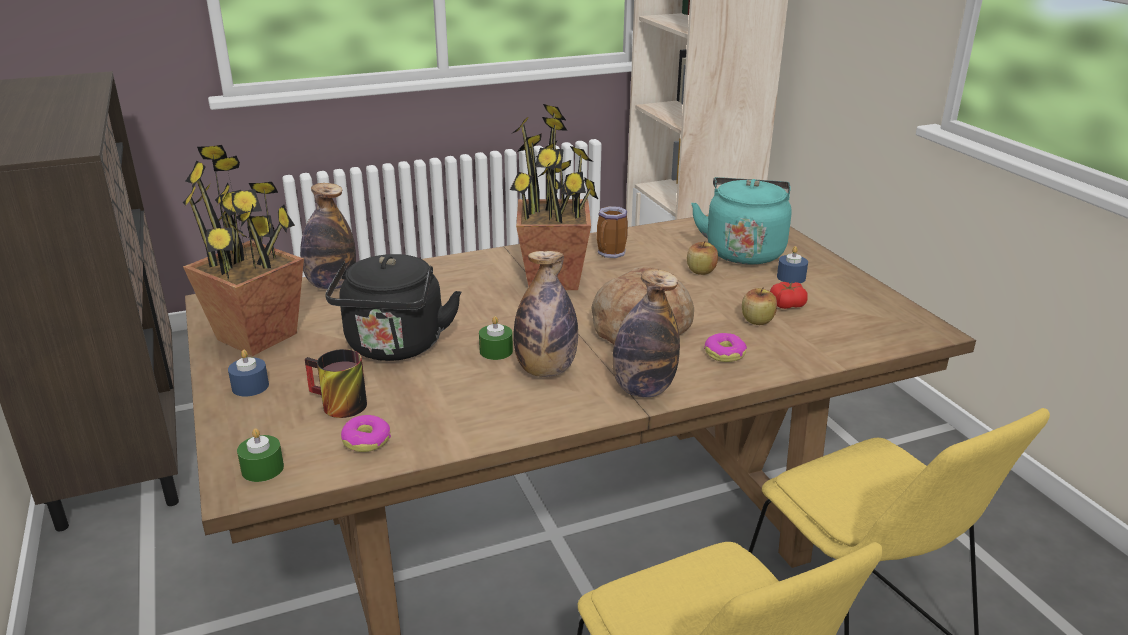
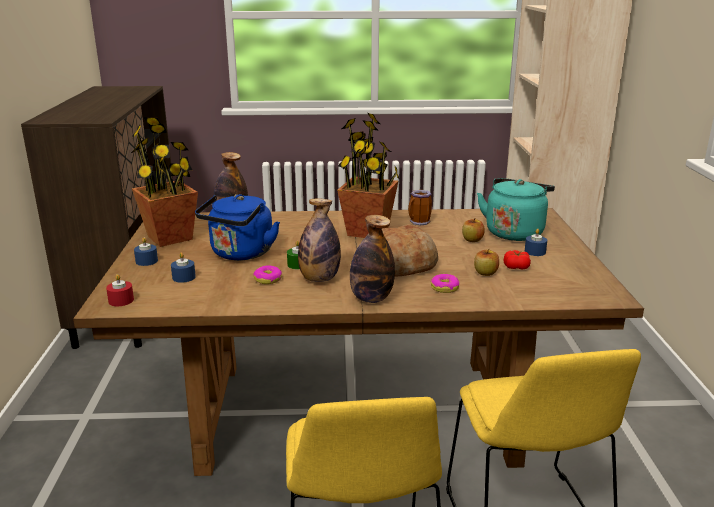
camera: 20 degrees right, 5 degrees down
(262, 469) = (121, 300): green candle -> red candle
(336, 405) = (184, 277): mug -> blue candle
(366, 440) = (186, 297): donut -> donut (268, 279)
(394, 347) = (240, 254): black kettle -> blue kettle

